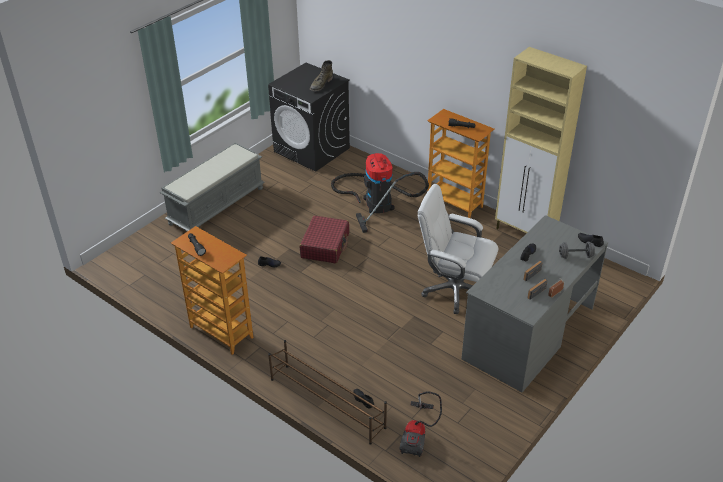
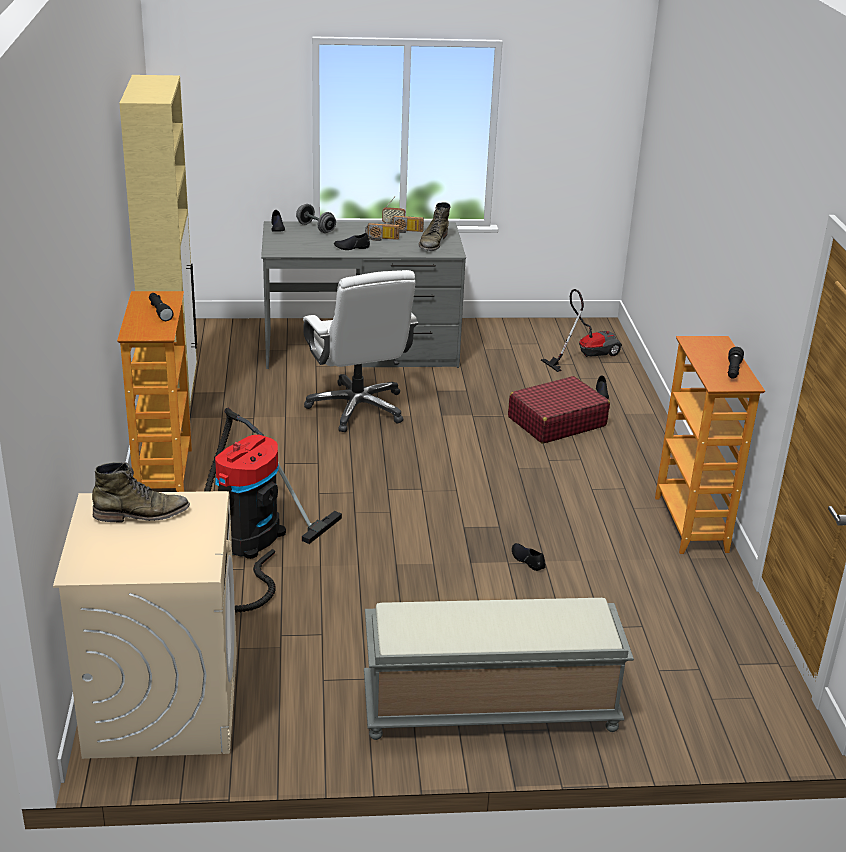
camera: 135 degrees left, 10 degrees down
(312, 150) = (163, 702): black washing machine -> beige washing machine
(325, 246) = (417, 534): red suitcase -> red suitcase (556, 422)
(326, 402) = (641, 411): brown shoe rack -> none
(503, 291) = (433, 242): none -> green boot

